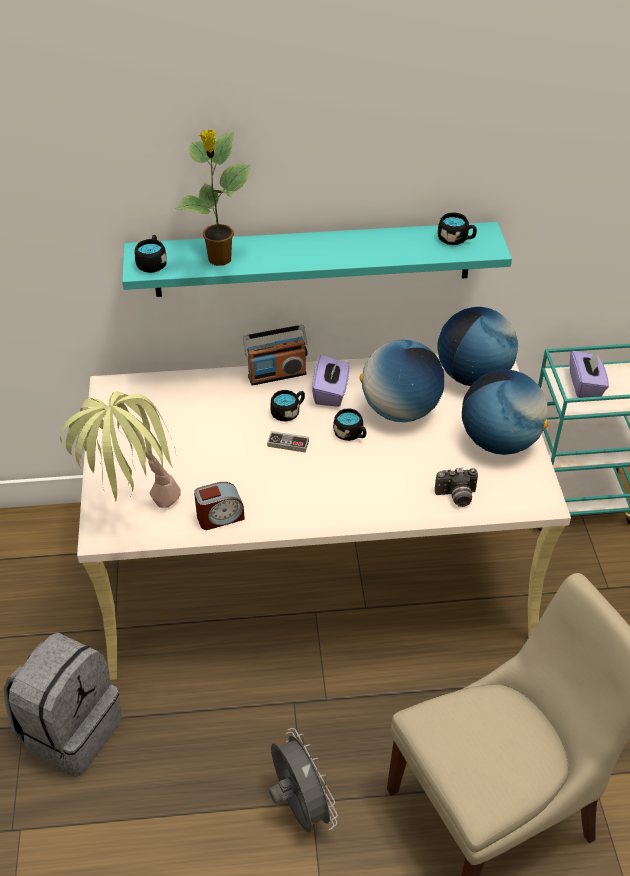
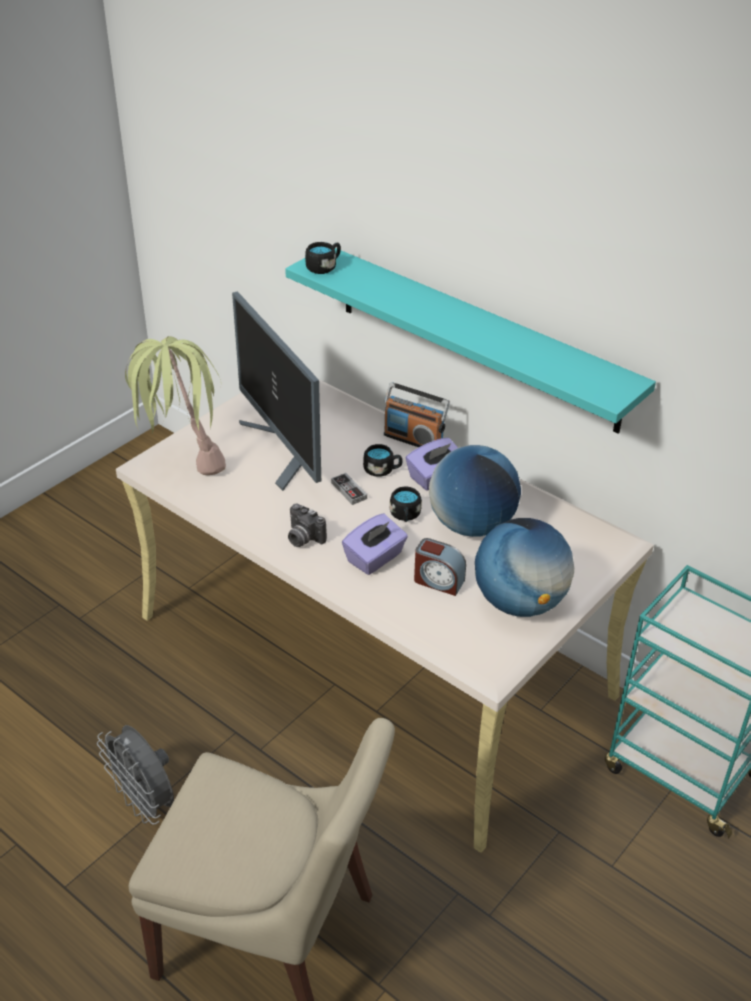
camera: 45 degrees right, 5 degrees down
(70, 730) = (80, 629): grey backpack -> none
(198, 446) = (285, 451): none -> monitor
(219, 260) = (373, 289): potted plant -> none
(220, 517) = (228, 506): alarm clock -> alarm clock (438, 581)
(299, 807) = (145, 803): grey fan -> grey fan turned 120 degrees clockwise
(456, 239) = (590, 374): black mug -> none
(456, 497) = (418, 615): camera -> camera (303, 538)
(473, 376) = (576, 541): globe -> none
(585, 385) = (702, 627): purple tissue box -> purple tissue box (375, 558)

